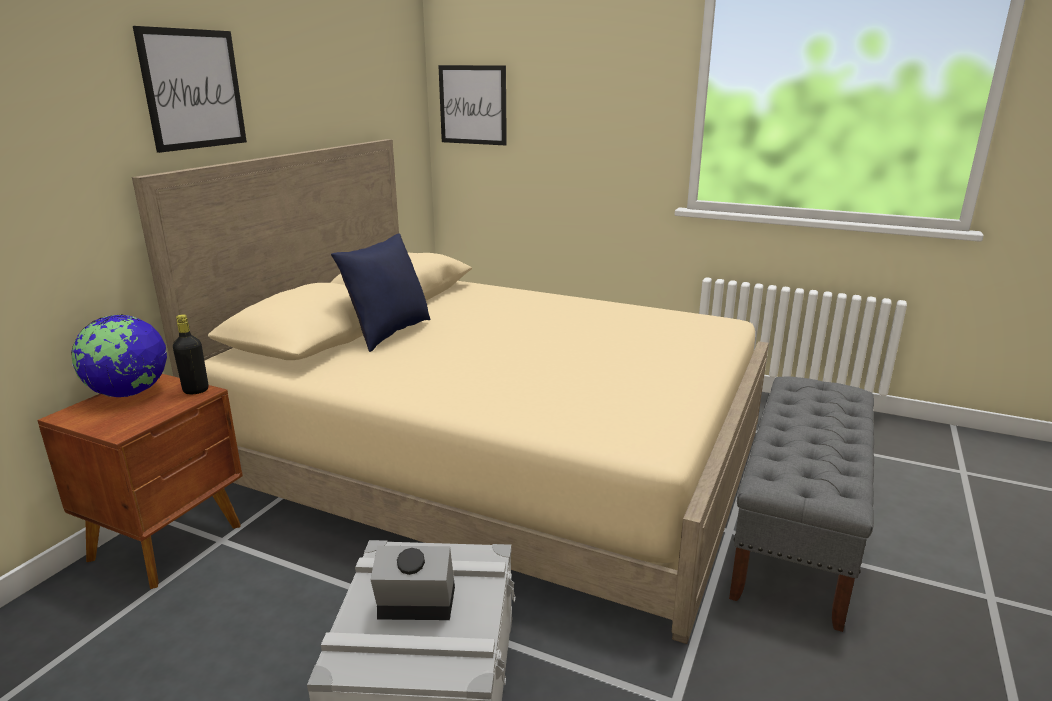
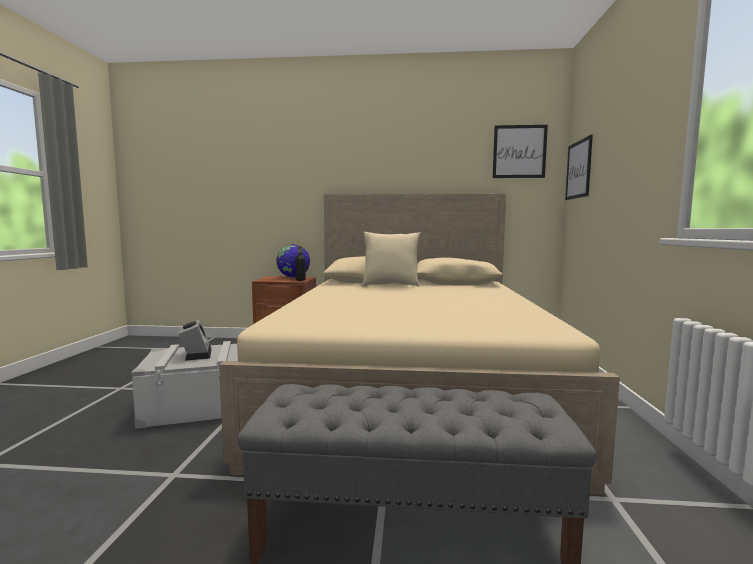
camera: 70 degrees right, 15 degrees down
(193, 89) = (365, 161): picture -> picture (519, 151)
(388, 333) = (390, 285): blue pillow -> beige pillow

